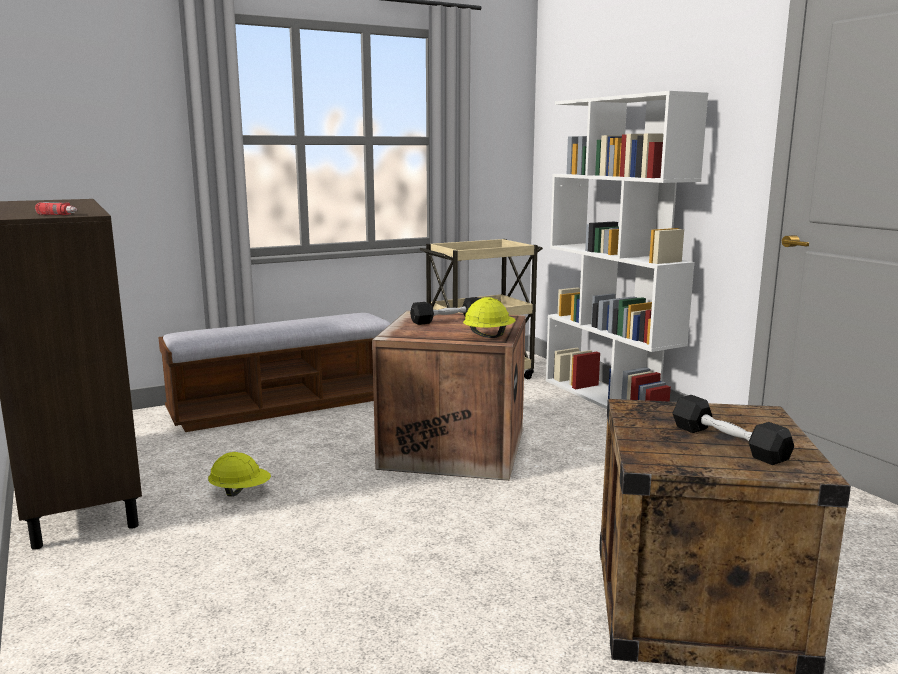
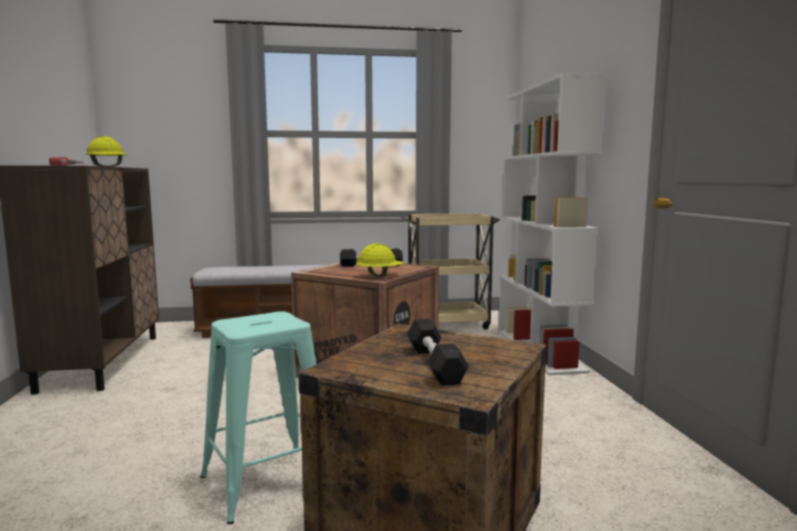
camera: 20 degrees right, 5 degrees down
(240, 492) = (188, 379): yellow hard hat -> yellow hard hat (108, 167)
(491, 597) = (267, 482): none -> turquoise stool

